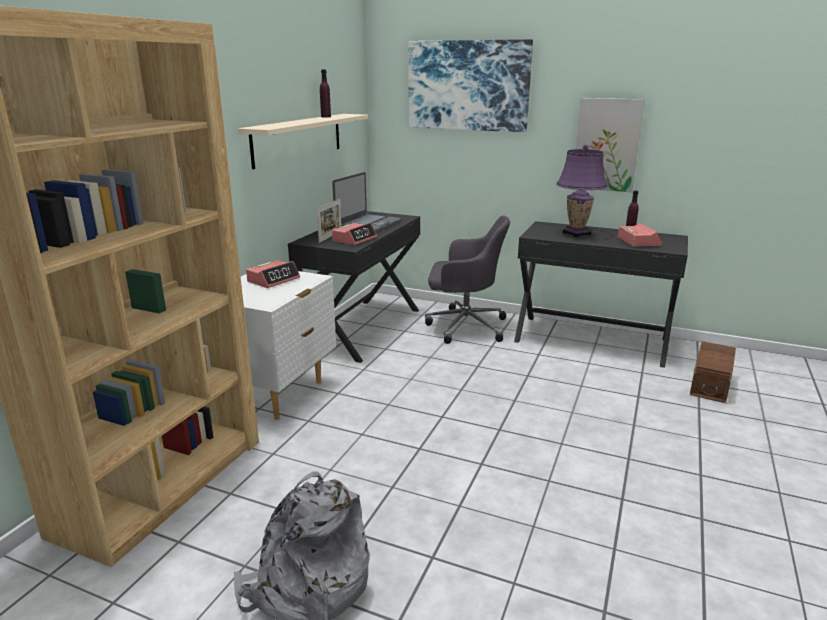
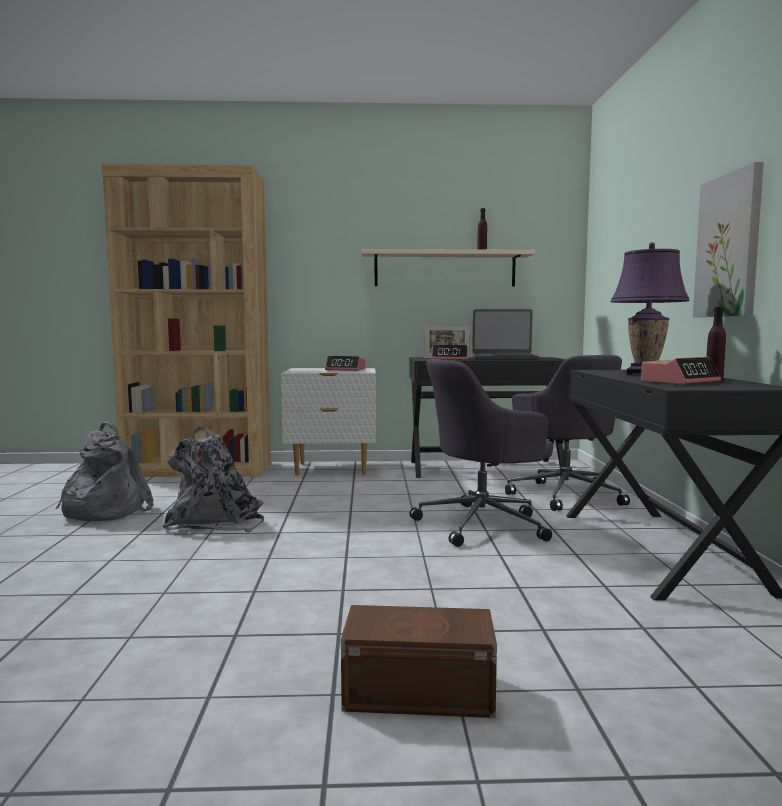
camera: 65 degrees right, 15 degrees down
(421, 497) = (215, 521): none -> grey backpack
(468, 86) = (633, 205): picture -> none
(515, 372) = (483, 524): none -> grey office chair
(711, 384) = (653, 639): brown storage box -> brown storage box (420, 693)

